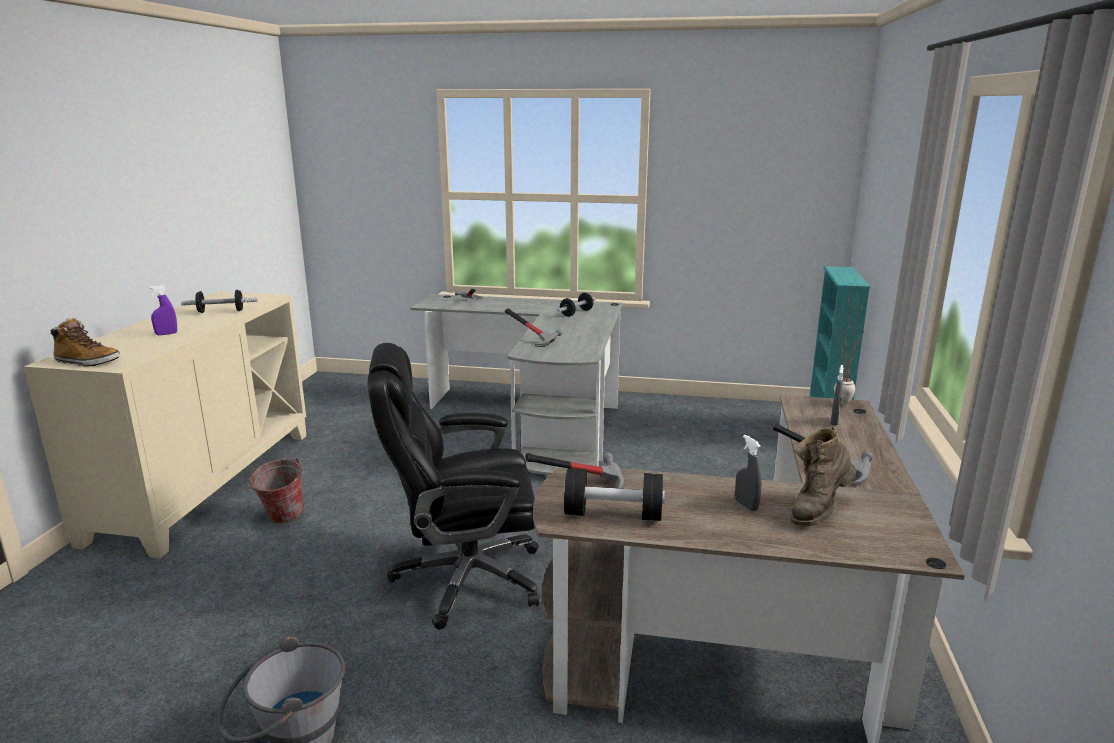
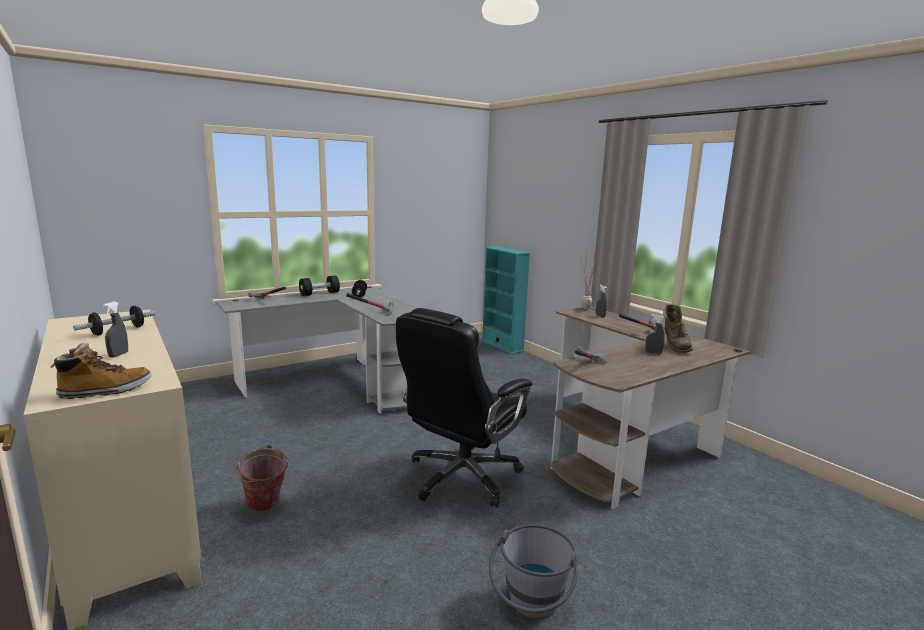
camera: 45 degrees left, 5 degrees down
(166, 334) = (118, 355): purple spray bottle -> grey spray bottle
(613, 514) = (625, 372): black dumbbell -> black dumbbell (319, 294)

